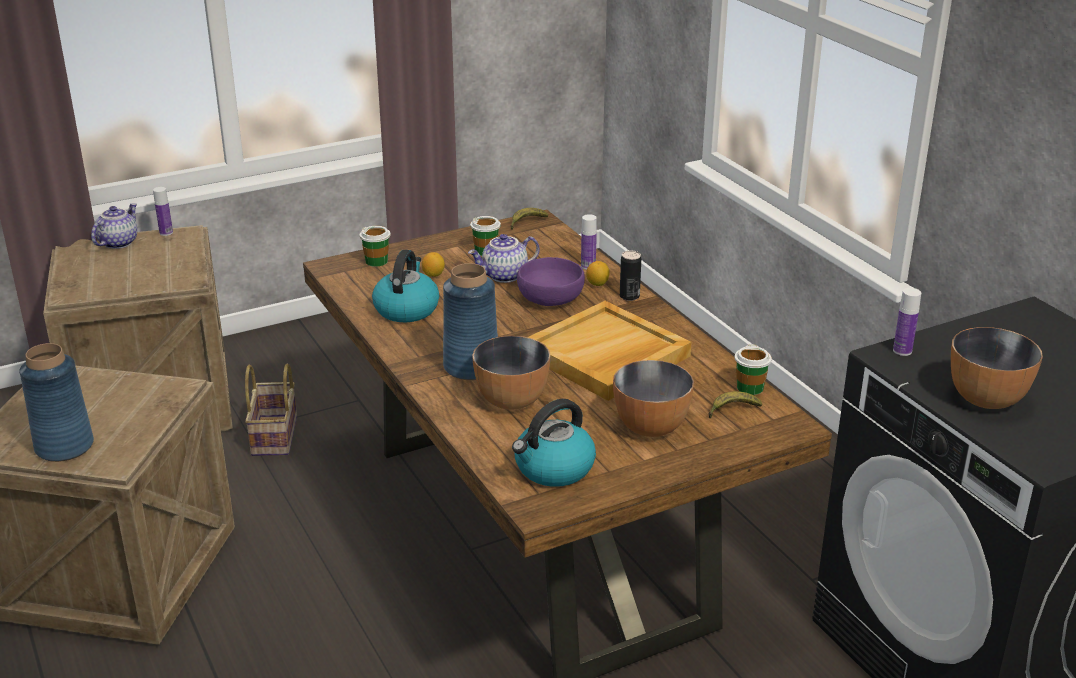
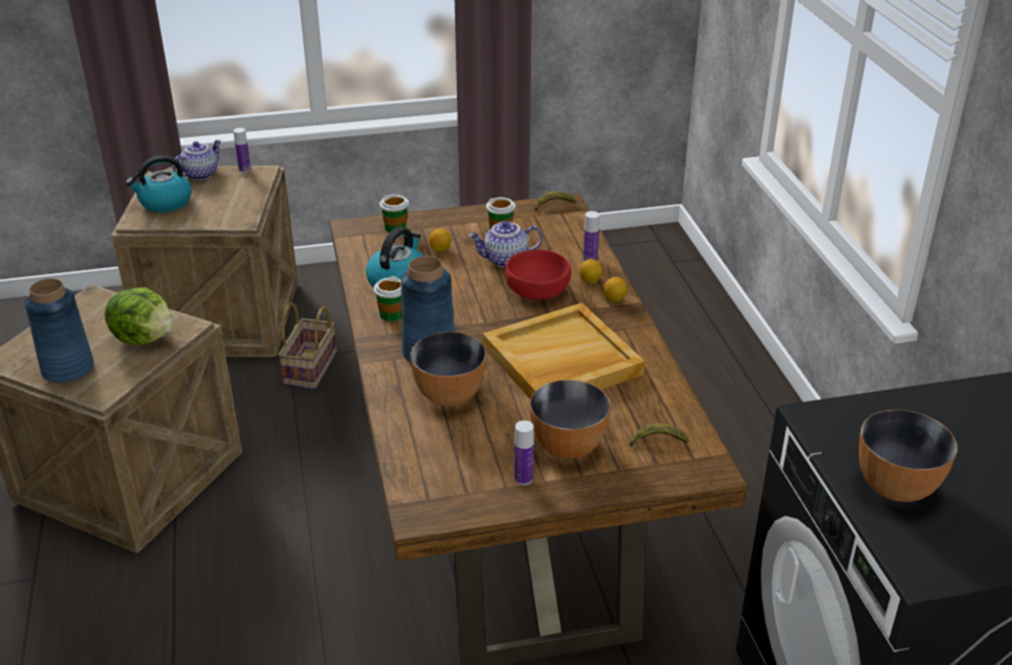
camera: 15 degrees right, 5 degrees up
(137, 404) = (145, 337): none -> lettuce
(551, 299) = (538, 291): purple bowl -> red bowl
(553, 469) = (454, 475): kettle -> kettle (164, 203)
(629, 296) = (614, 299): can -> lemon
(750, 388) = (687, 419): cup -> cup (391, 315)
(902, 351) = (833, 414): bottle -> bottle (523, 478)

